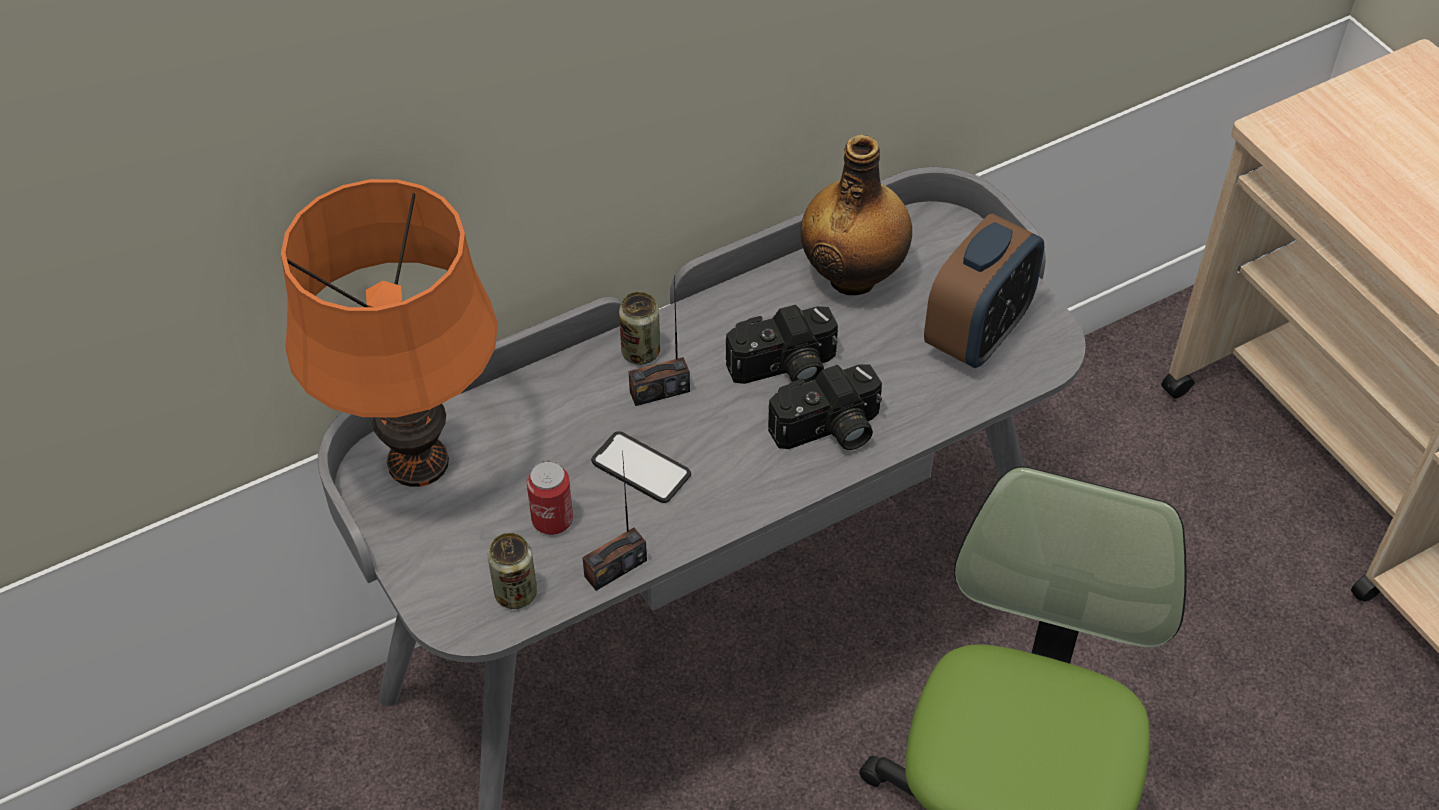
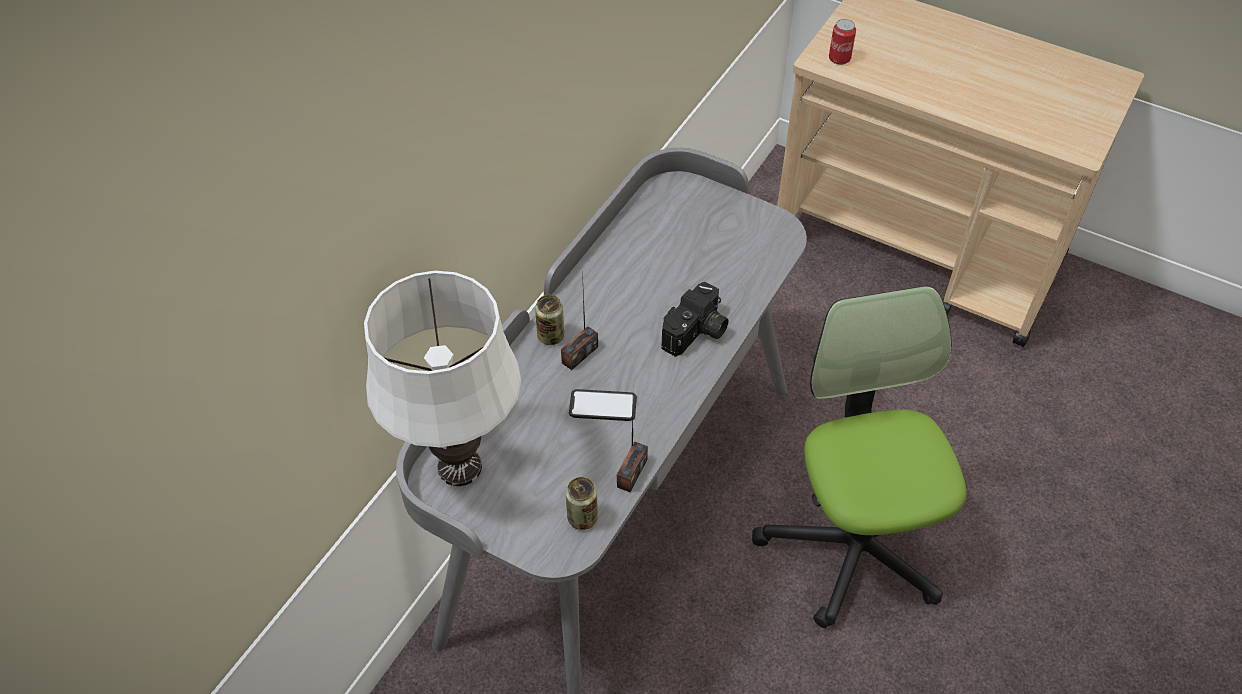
camera: 30 degrees left, 0 degrees up
(418, 461) = (459, 467): orange table lamp -> white table lamp
(552, 520) = (572, 462): can -> can (839, 59)
(784, 370) = (644, 309): camera -> none
(854, 275) = (644, 236): bottle -> none
(977, 334) = (738, 240): alarm clock -> none

